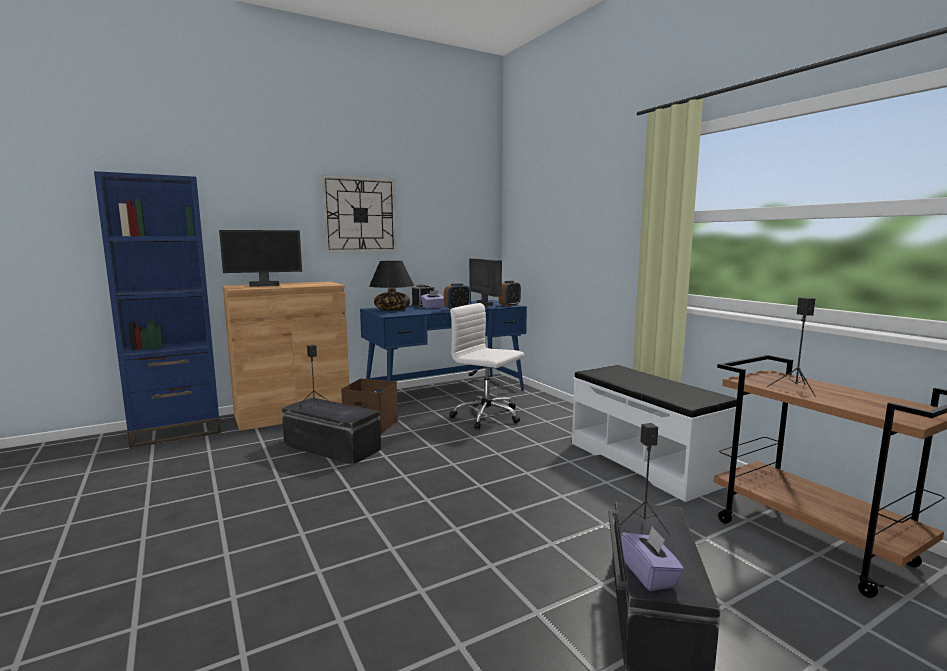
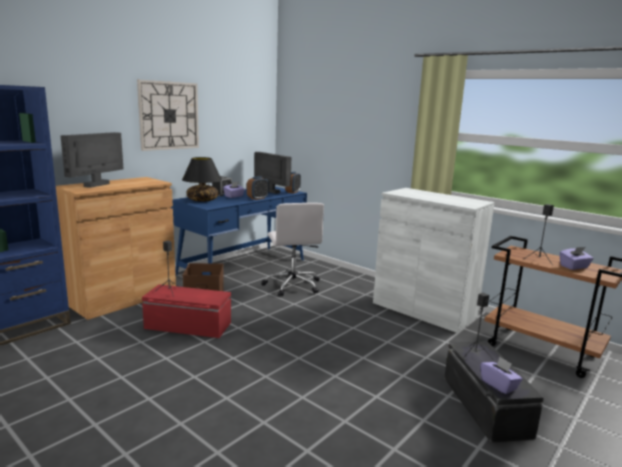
camera: 20 degrees left, 5 degrees up
(264, 285) = (97, 185): monitor -> monitor turned 150 degrees clockwise
(331, 448) = (188, 326): black storage box -> red storage box
(487, 416) = (292, 285): white office chair -> white office chair turned 120 degrees counterclockwise
(645, 462) = (423, 310): white bench -> white cabinet
(856, 401) = (574, 267): none -> purple tissue box

